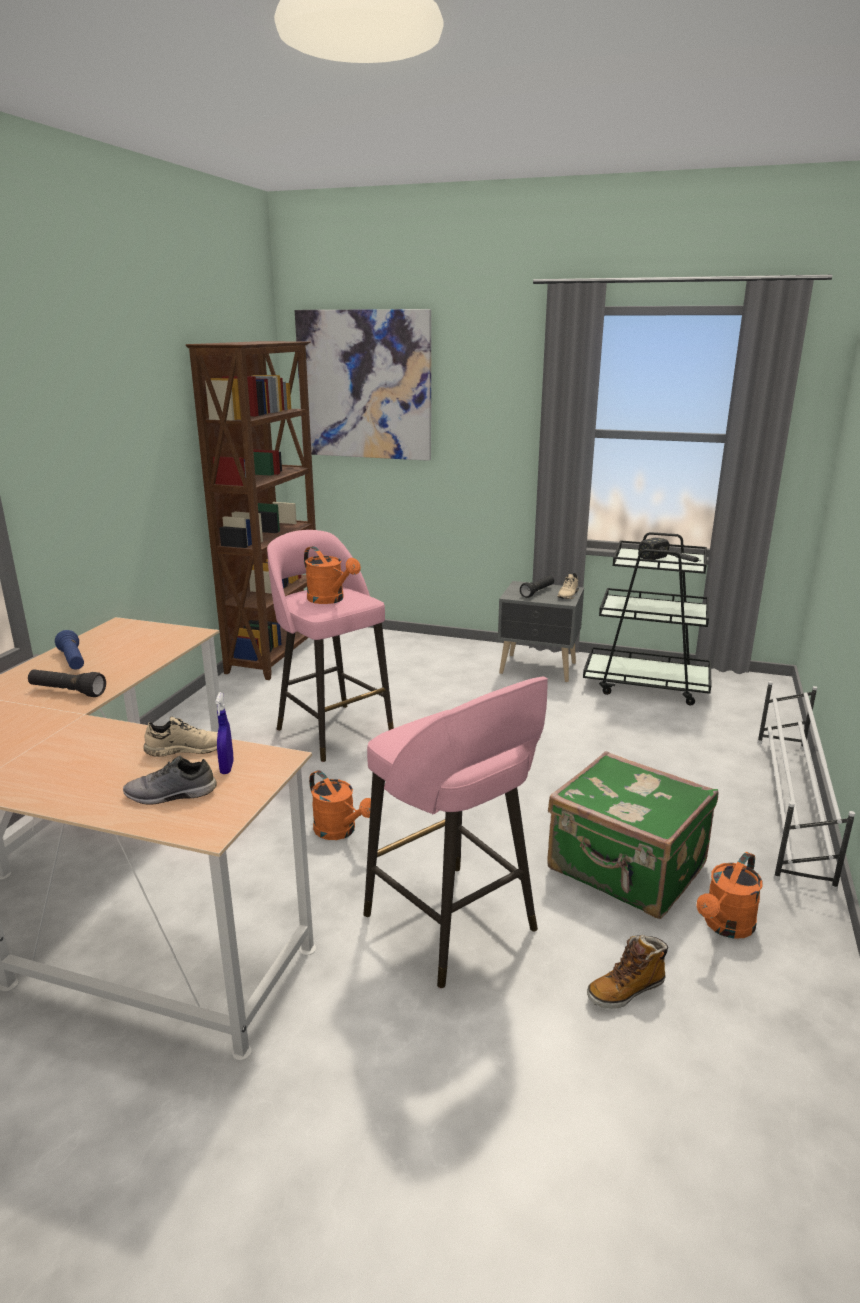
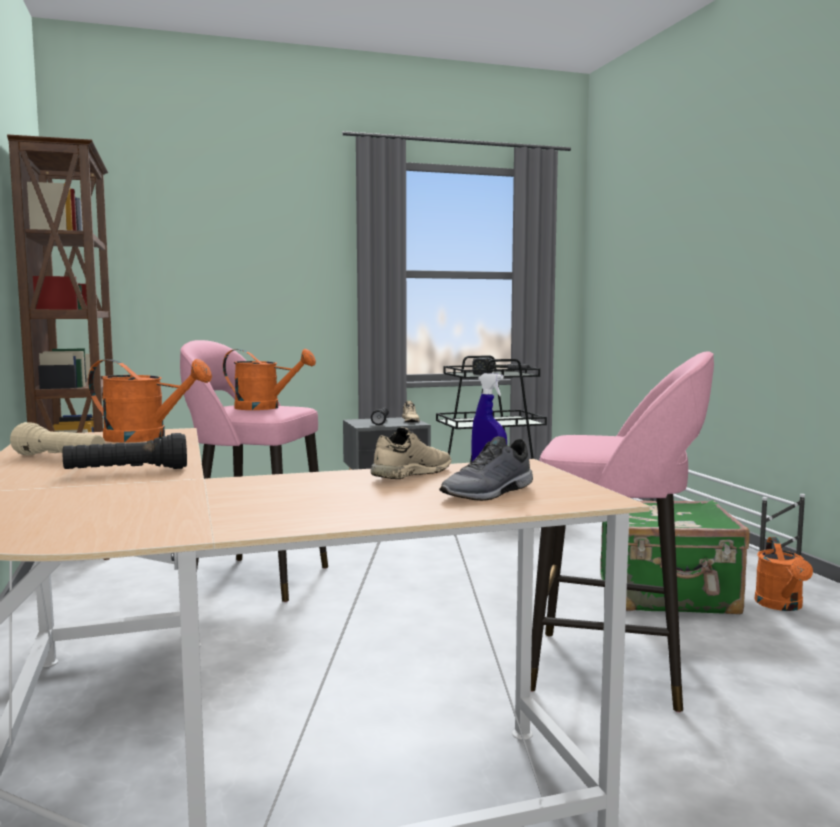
camera: 35 degrees left, 15 degrees down
(73, 661) = (60, 458): blue flashlight -> beige flashlight
(340, 831) = (396, 643): orange watering can -> orange watering can (146, 438)
(364, 385) = (158, 228): picture -> none
(626, 990) = (795, 660): boot -> none

